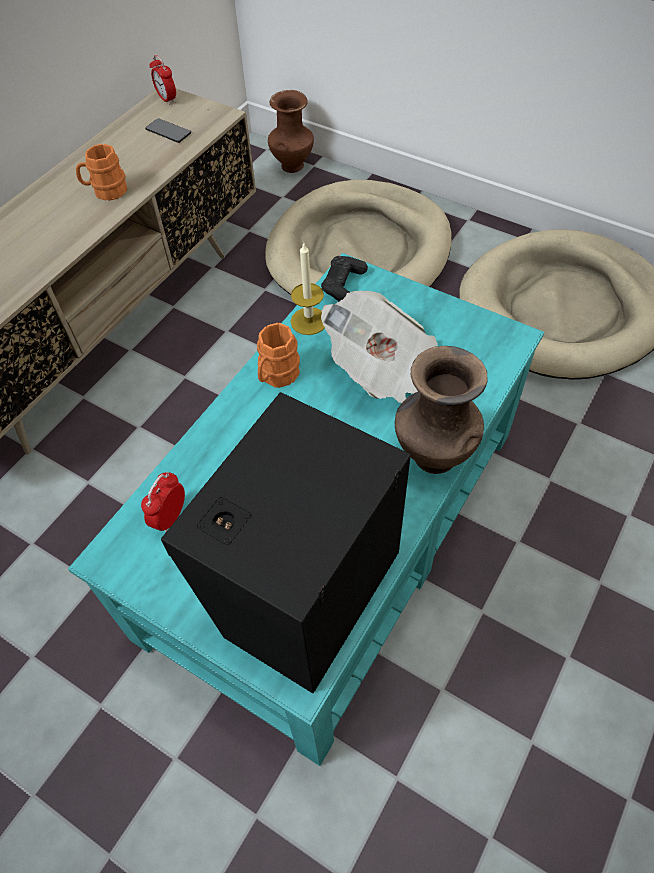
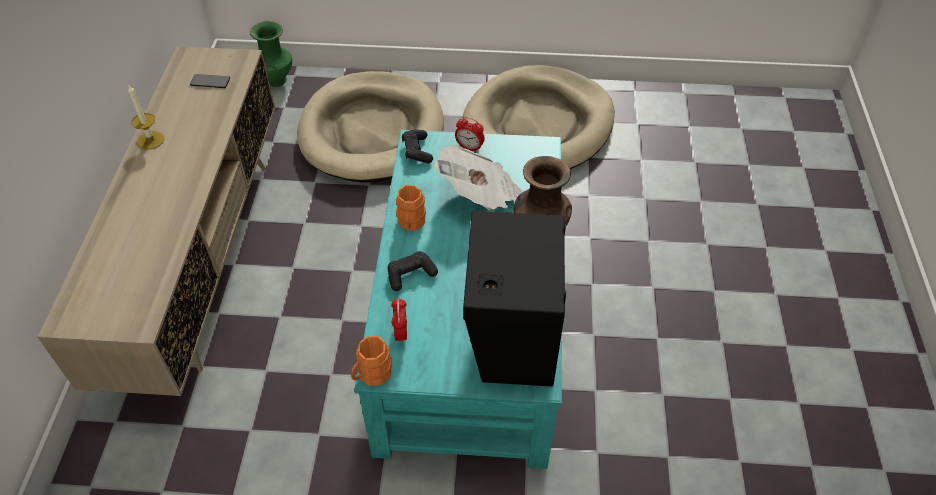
camera: 30 degrees left, 5 degrees down
(106, 191) = (193, 141): orange mug -> orange mug (371, 374)
(167, 99) = (189, 57): alarm clock -> alarm clock (469, 147)
(232, 444) = (410, 275): none -> black game controller
(292, 165) = (276, 80): brown vase -> green vase
(309, 321) = (409, 181): candle -> candle (151, 140)

